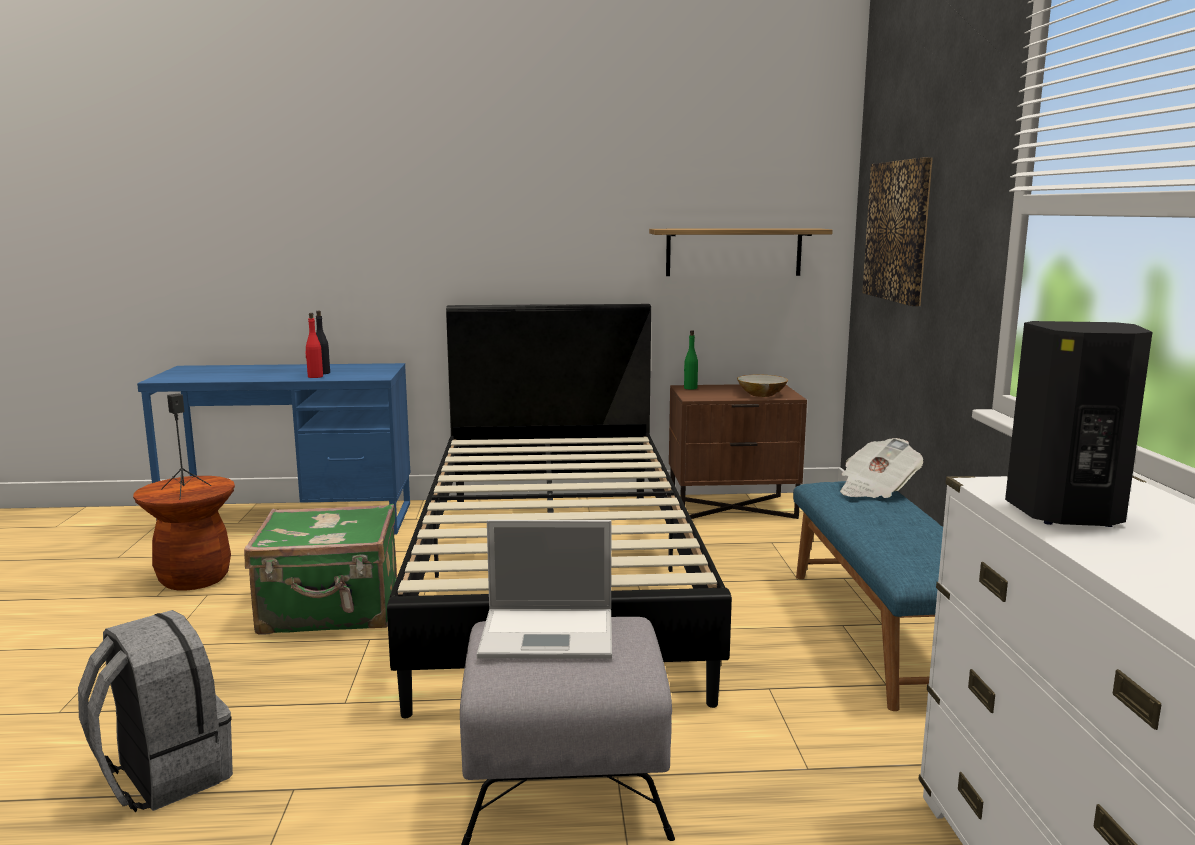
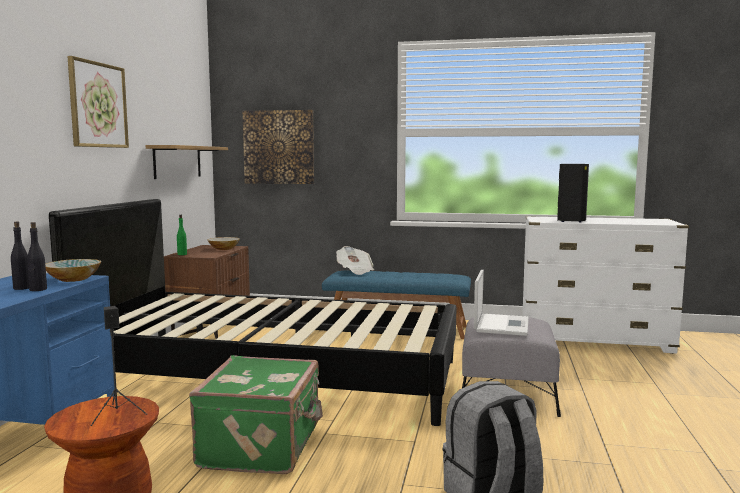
camera: 75 degrees left, 5 degrees down
(315, 376) = (38, 289): red bottle -> black bottle
(366, 376) = (74, 279): none -> bowl
(550, 181) = (98, 105): none -> picture

